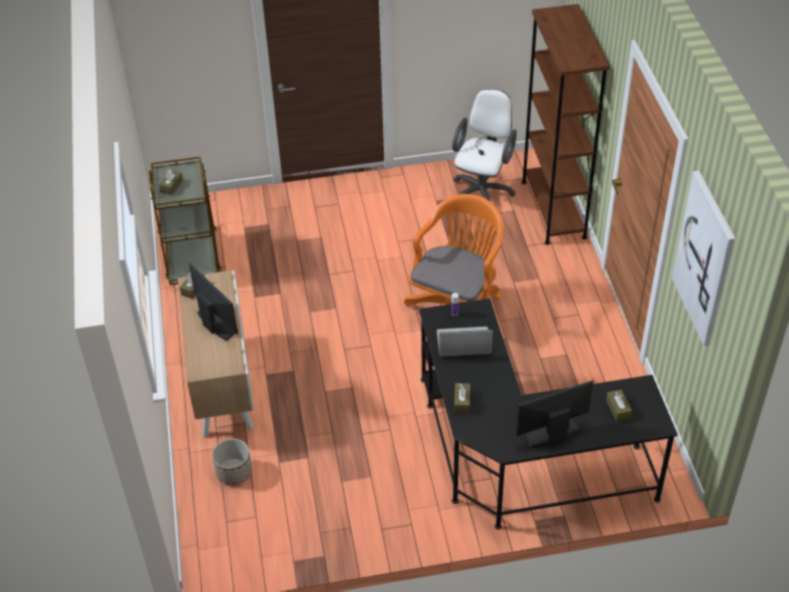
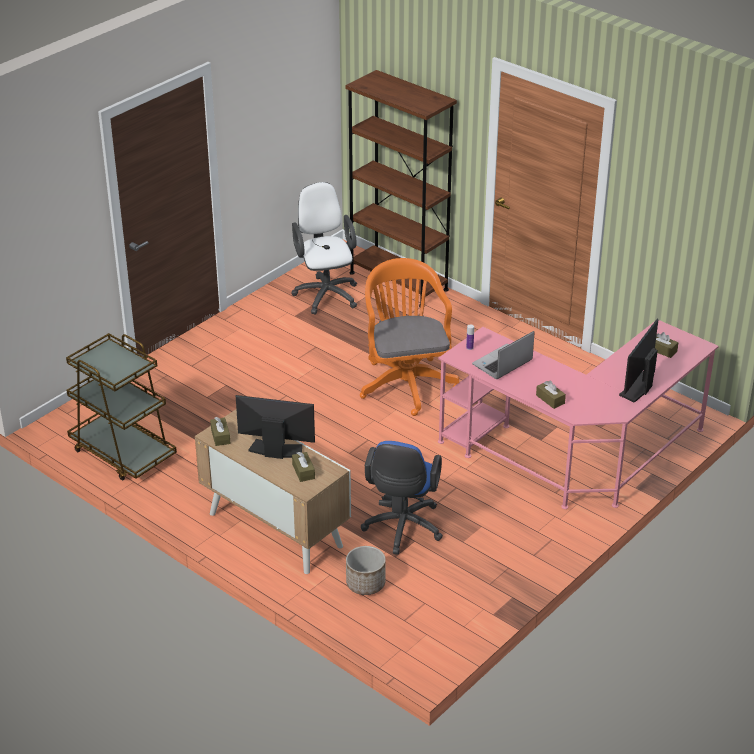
camera: 40 degrees left, 10 degrees down
(171, 186) = (107, 368): brown tissue box -> brown tissue box (303, 471)
(309, 441) = (402, 529): none -> blue office chair
(519, 458) = (576, 455): black desk -> pink desk
(705, 259) = (678, 188): picture -> none

